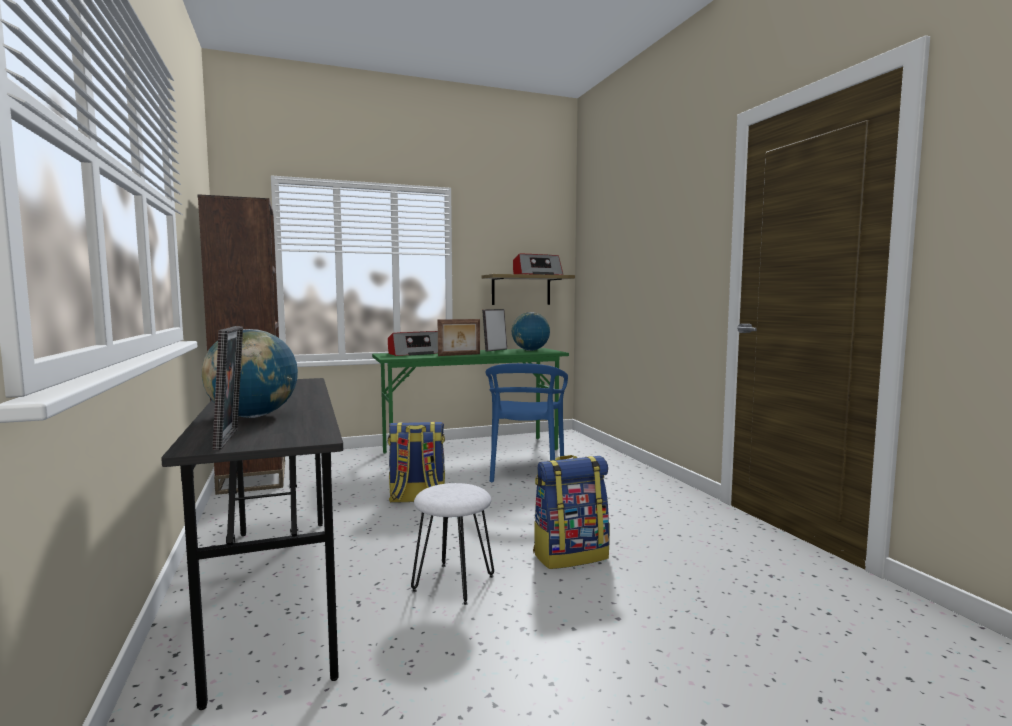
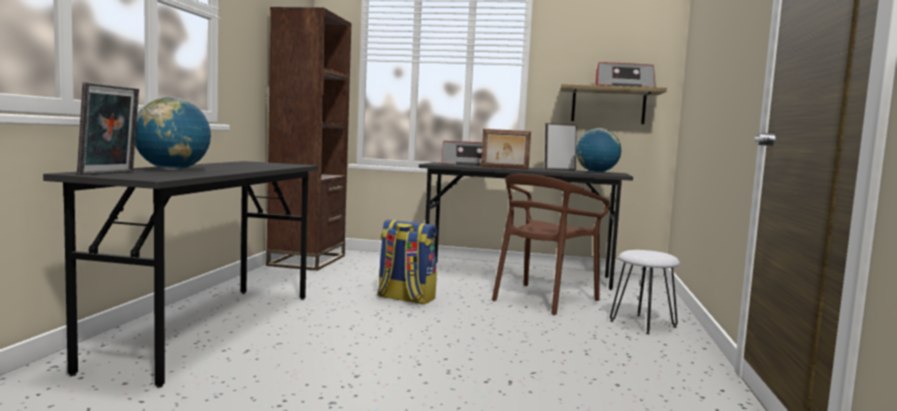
camera: 30 degrees right, 0 degrees up
(454, 583) = (333, 359): white stool -> white stool (643, 324)
(471, 451) = (518, 275): green desk -> grey desk
(525, 471) = (543, 299): blue chair -> brown chair
(570, 555) = (467, 369): backpack -> none

